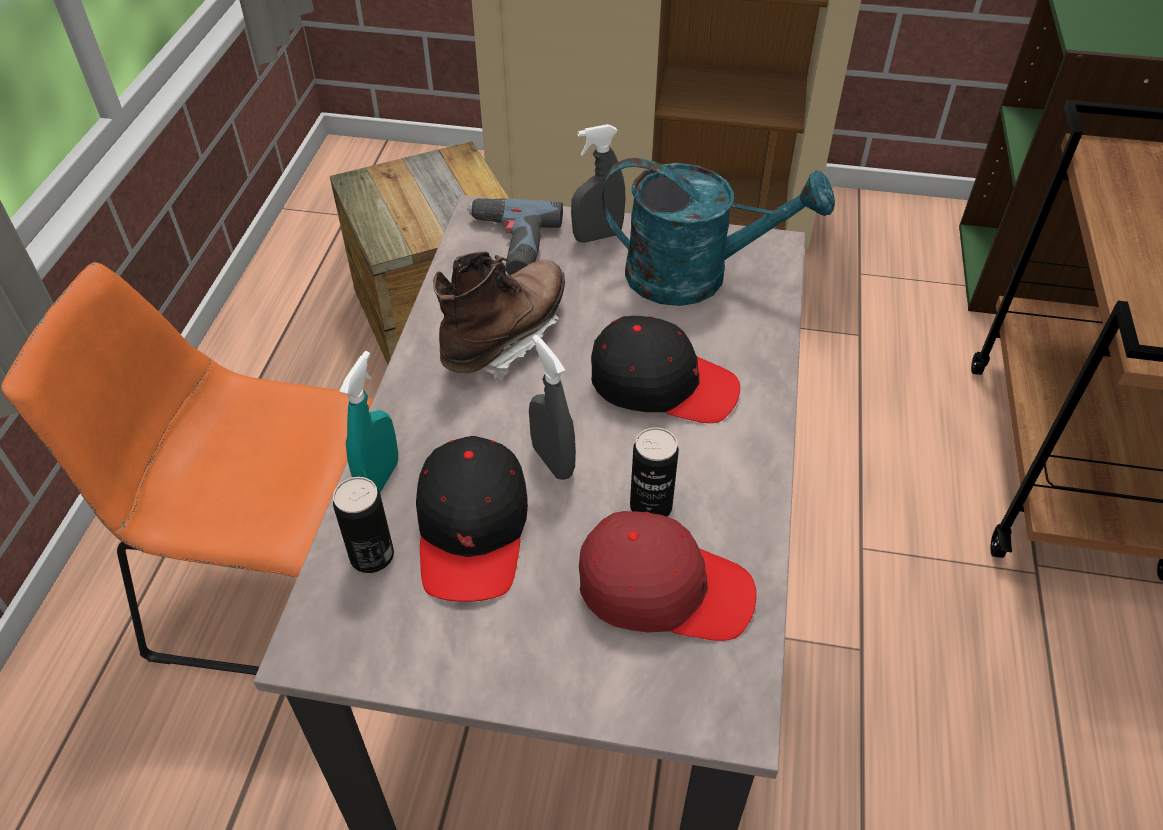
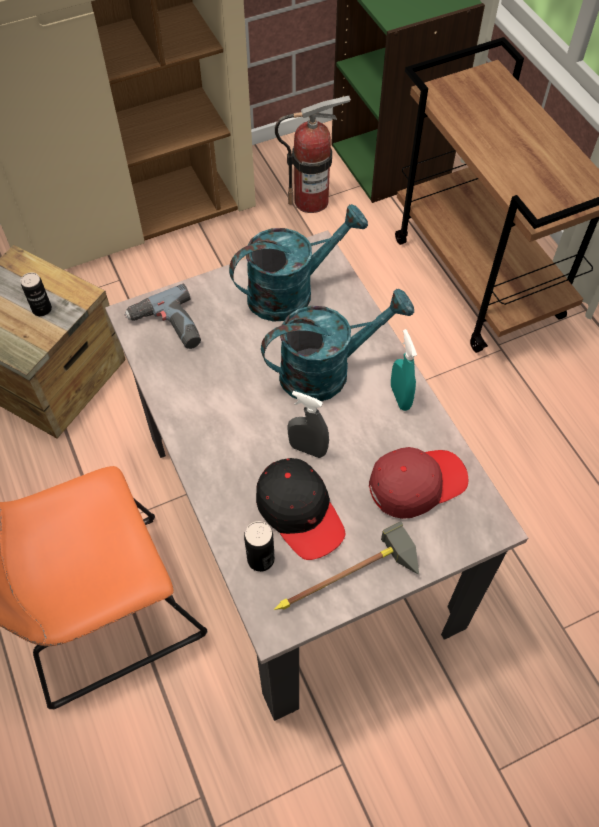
camera: 35 degrees left, 10 degrees up
(379, 479) = (225, 515): turquoise spray bottle -> turquoise spray bottle (400, 397)
(448, 659) = (346, 585): none -> hammer
(505, 337) = (219, 390): brown boot -> none
(597, 236) = (215, 293): grey spray bottle -> none
(651, 506) = (376, 444): can -> can (42, 309)
(662, 384) = (327, 370): black cap -> turquoise watering can
(886, 274) = (311, 200): none -> fire extinguisher

